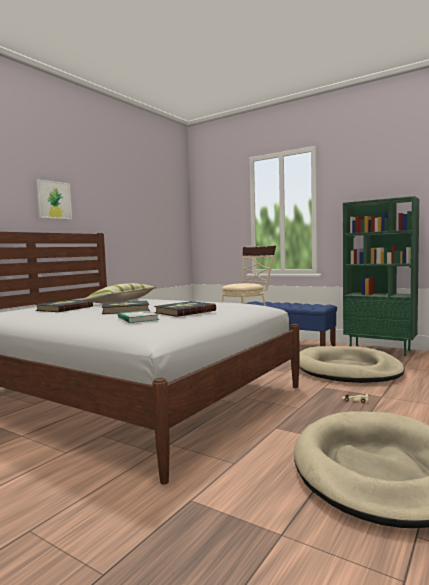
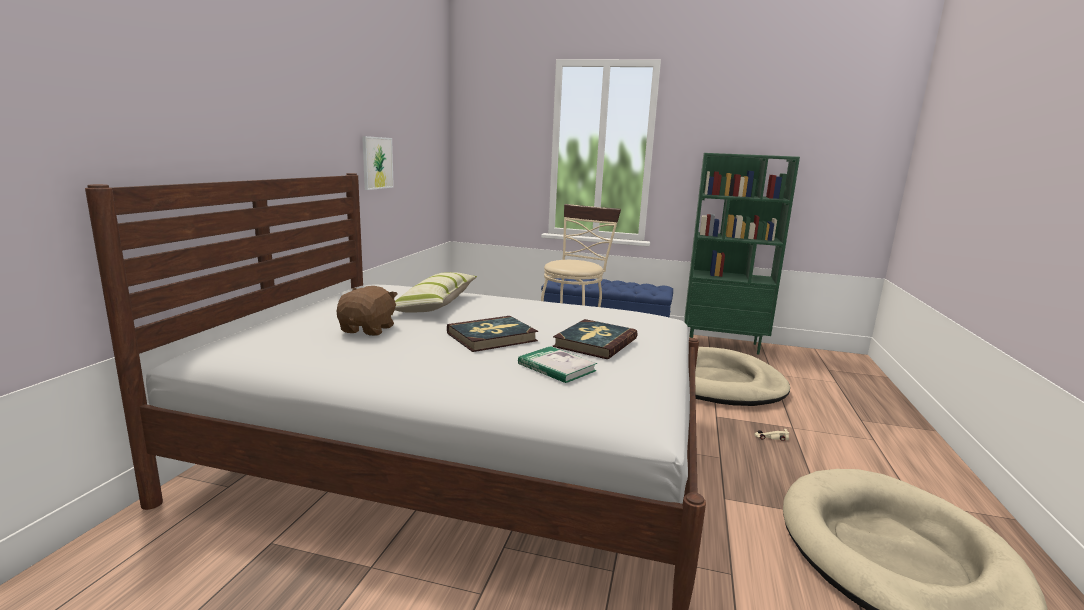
camera: 20 degrees left, 10 degrees up
(54, 200) = (285, 116): picture -> picture (377, 163)
(64, 308) = (368, 329): book -> brown plush toy

